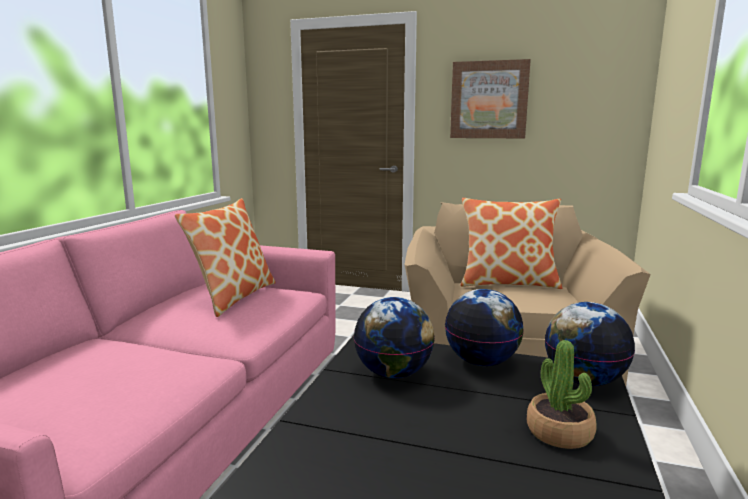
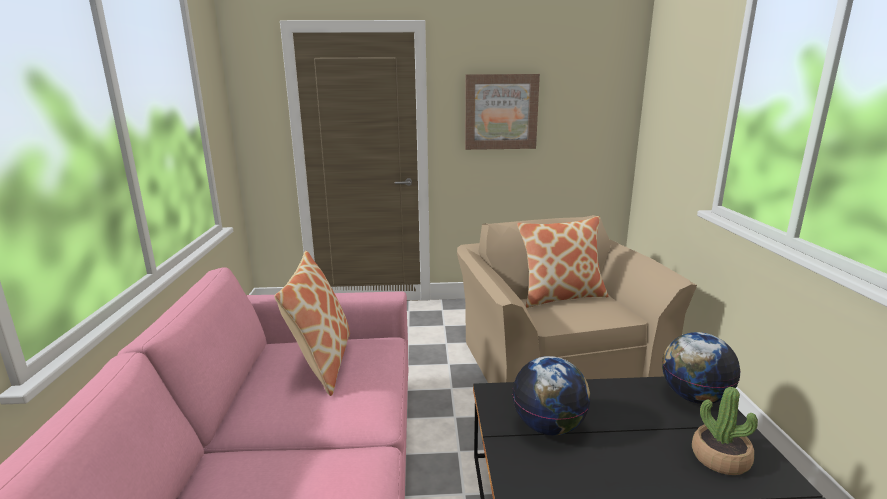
camera: 20 degrees left, 5 degrees up
(482, 362) = (606, 394): globe -> none

